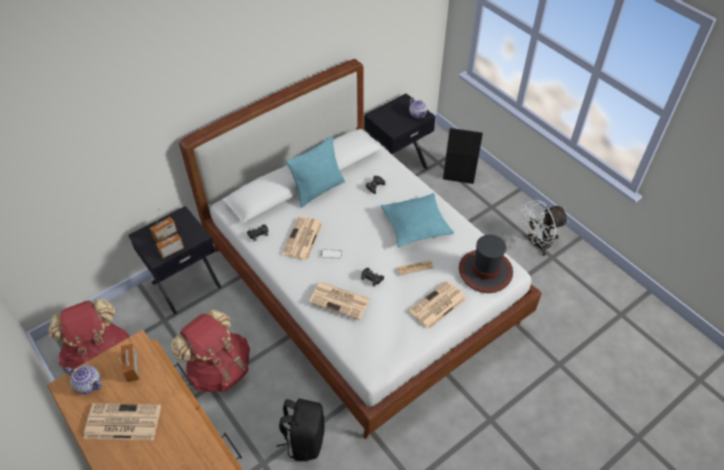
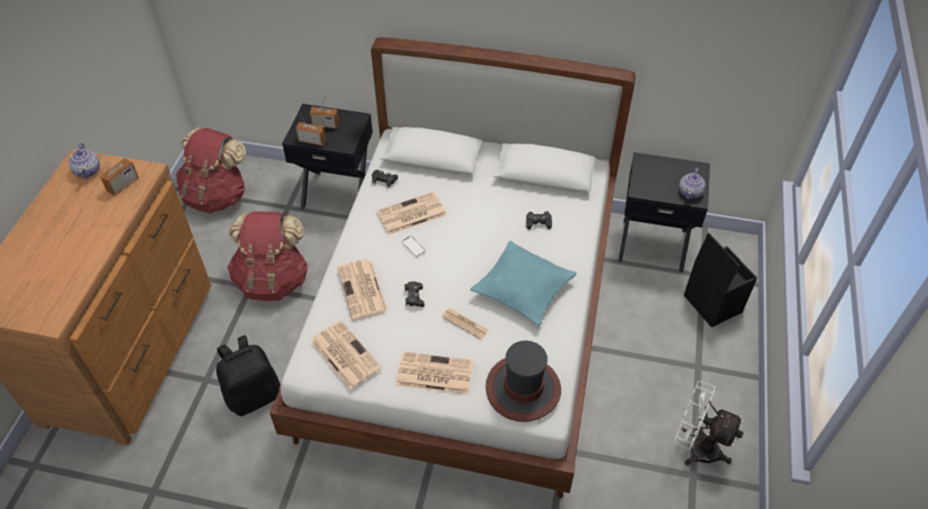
camera: 50 degrees right, 0 degrees up
(122, 422) = (66, 214): newspaper -> newspaper (344, 354)
(318, 190) = (484, 185): turquoise pillow -> none

